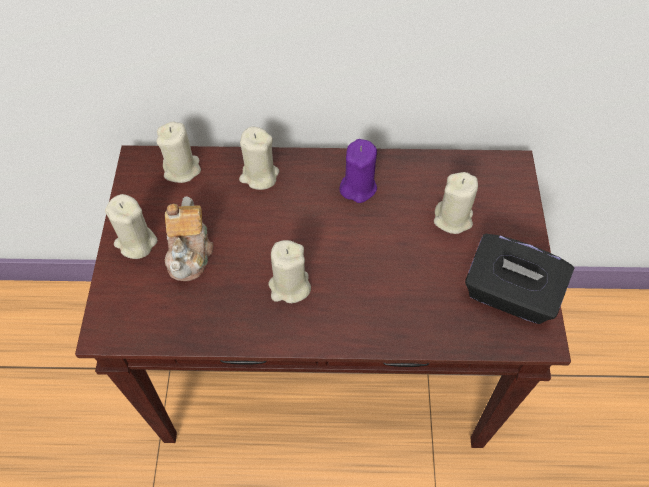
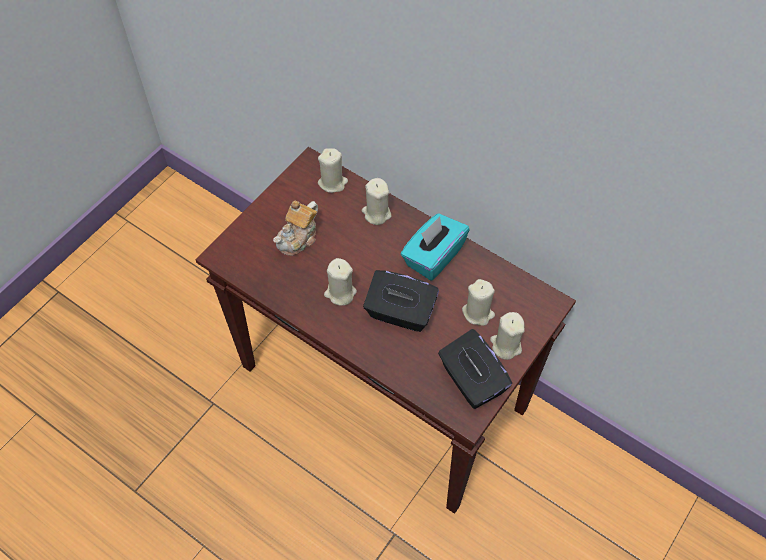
camera: 35 degrees right, 0 degrees up
(136, 242) = (272, 214): beige candle -> beige candle (505, 345)
(358, 187) = (433, 257): purple candle -> turquoise tissue box
(374, 268) = (400, 313): none -> black tissue box

